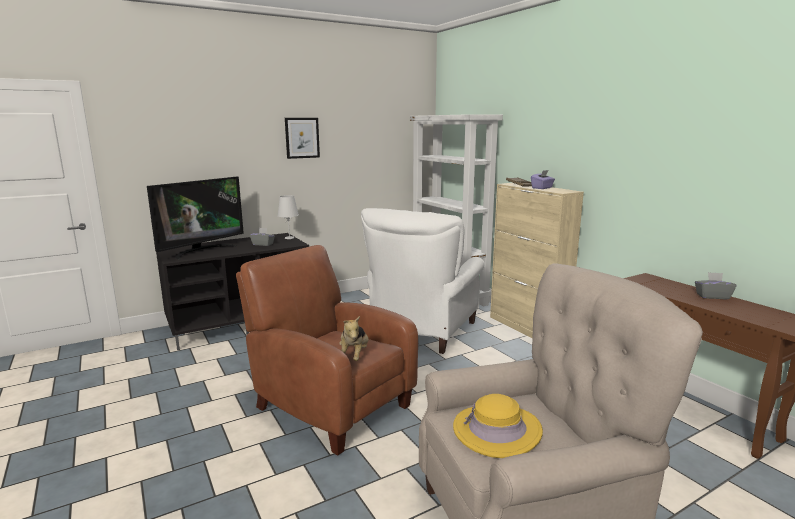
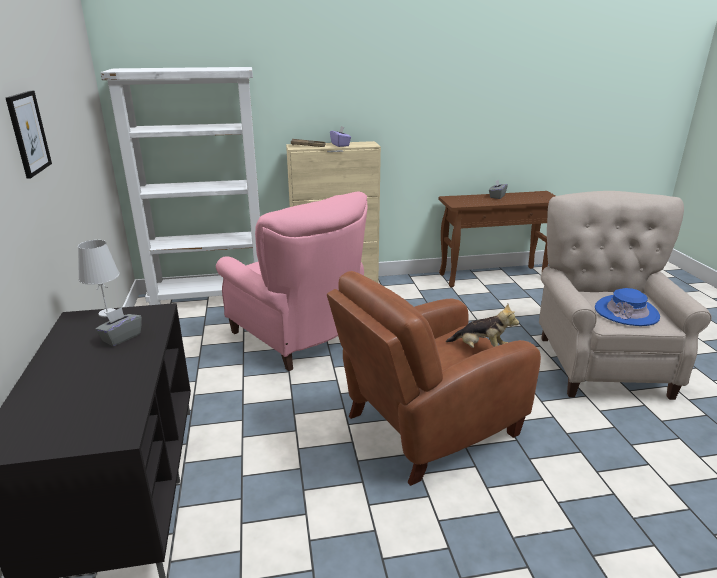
camera: 70 degrees left, 10 degrees up
(201, 250) = (84, 402): television -> none
(423, 332) = (298, 337): white armchair -> pink armchair
(497, 430) = (626, 312): yellow hat -> blue hat

